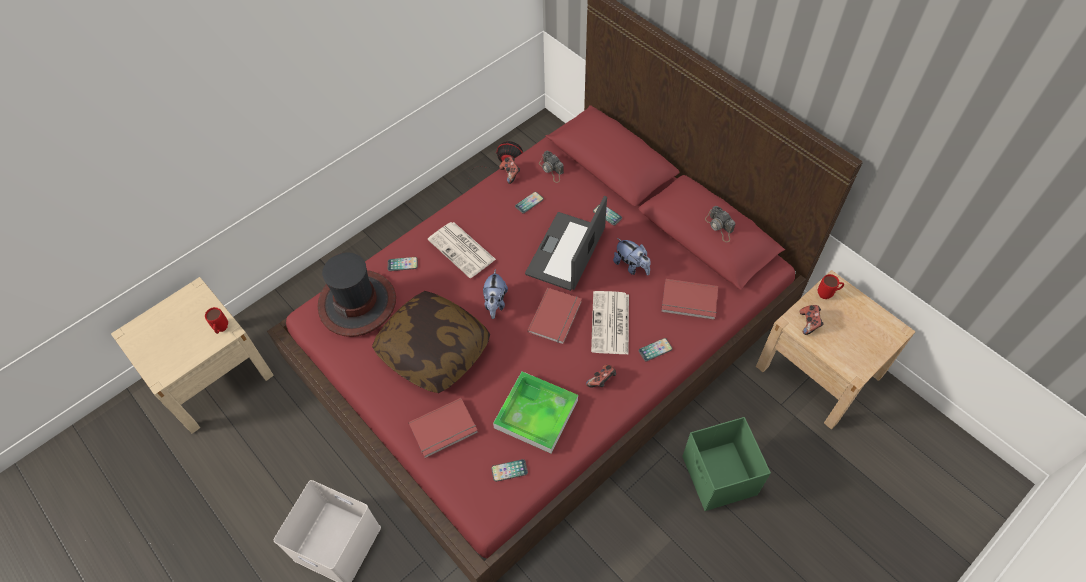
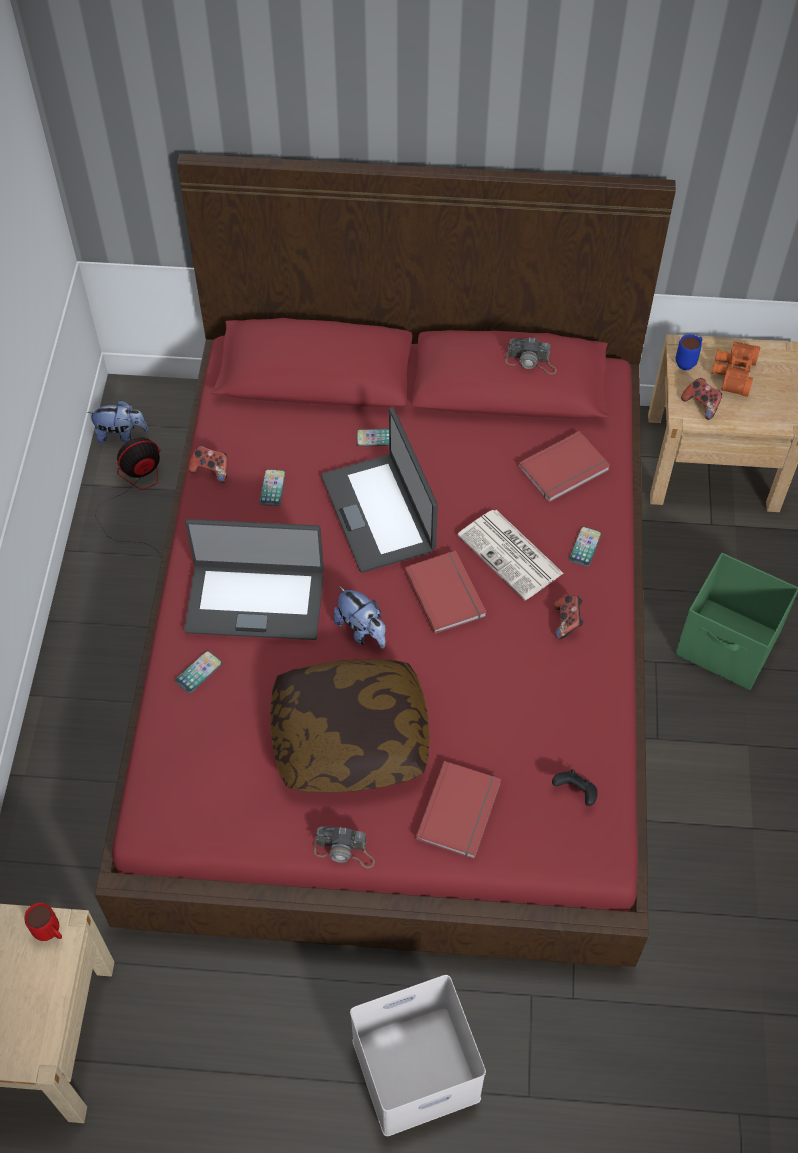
camera: 45 degrees left, 0 degrees up
(357, 303) = (197, 759): hat -> none
(462, 250) = (255, 600): newspaper -> laptop
(509, 470) = (575, 792): phone -> black game controller
(536, 414) = (538, 712): tray -> none
(551, 170) = (256, 431): camera -> camera (345, 851)
(631, 266) = (465, 476): plush toy -> plush toy (121, 435)
(827, 294) = (688, 362): red mug -> blue mug
(849, 319) = (732, 373): none -> orange binoculars

